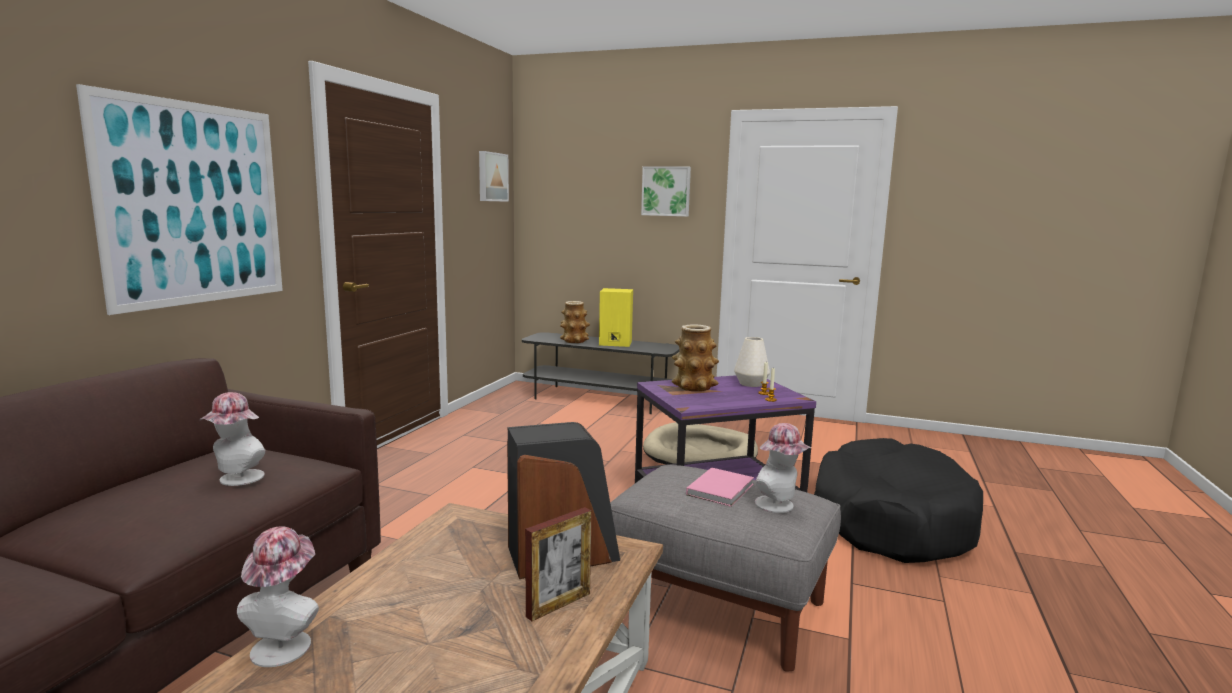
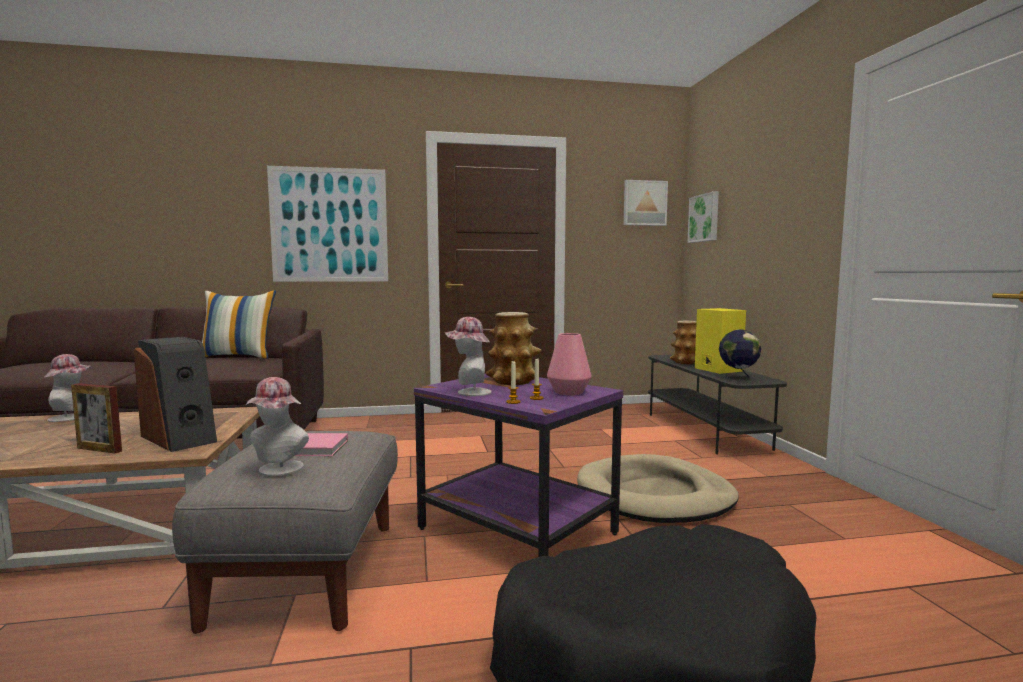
camera: 60 degrees right, 5 degrees down
(180, 466) = (238, 357): none -> pillow
(237, 480) = (221, 363): hat -> hat (469, 392)
(653, 348) = (738, 378): none -> globe
(666, 191) = (788, 190): picture -> picture (704, 218)
(751, 384) = (568, 392): white vase -> pink vase

